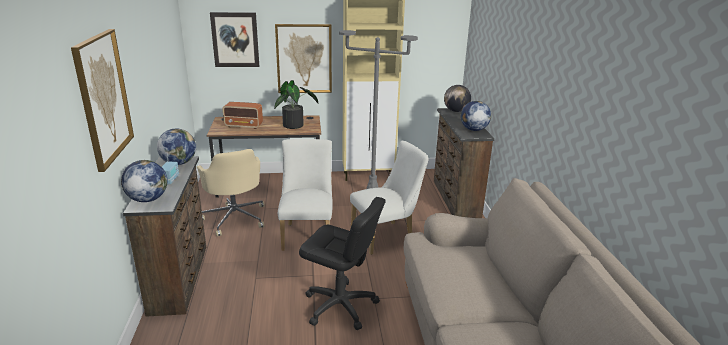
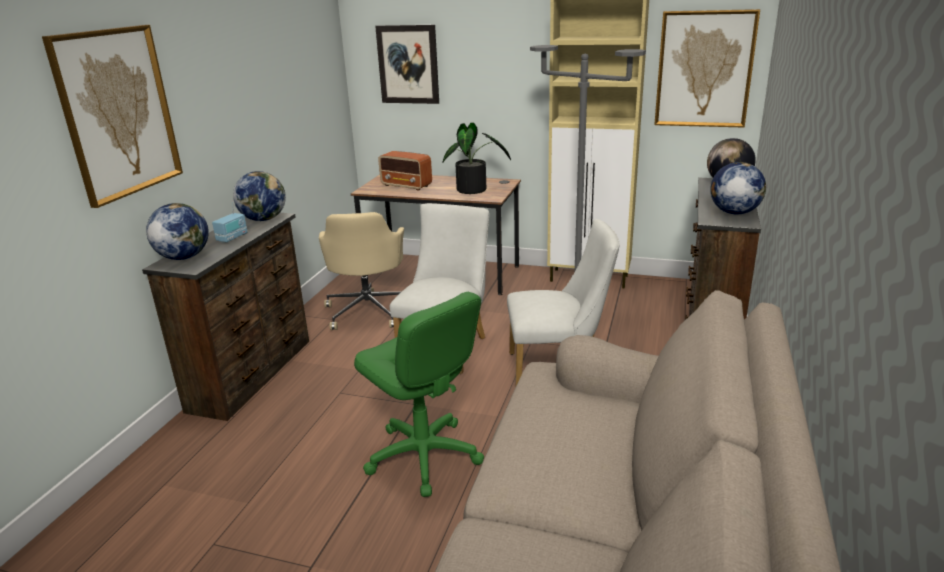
camera: 25 degrees right, 0 degrees up
(304, 59) = (500, 93): picture -> picture (704, 69)
(340, 306) = (423, 456): black office chair -> green office chair

